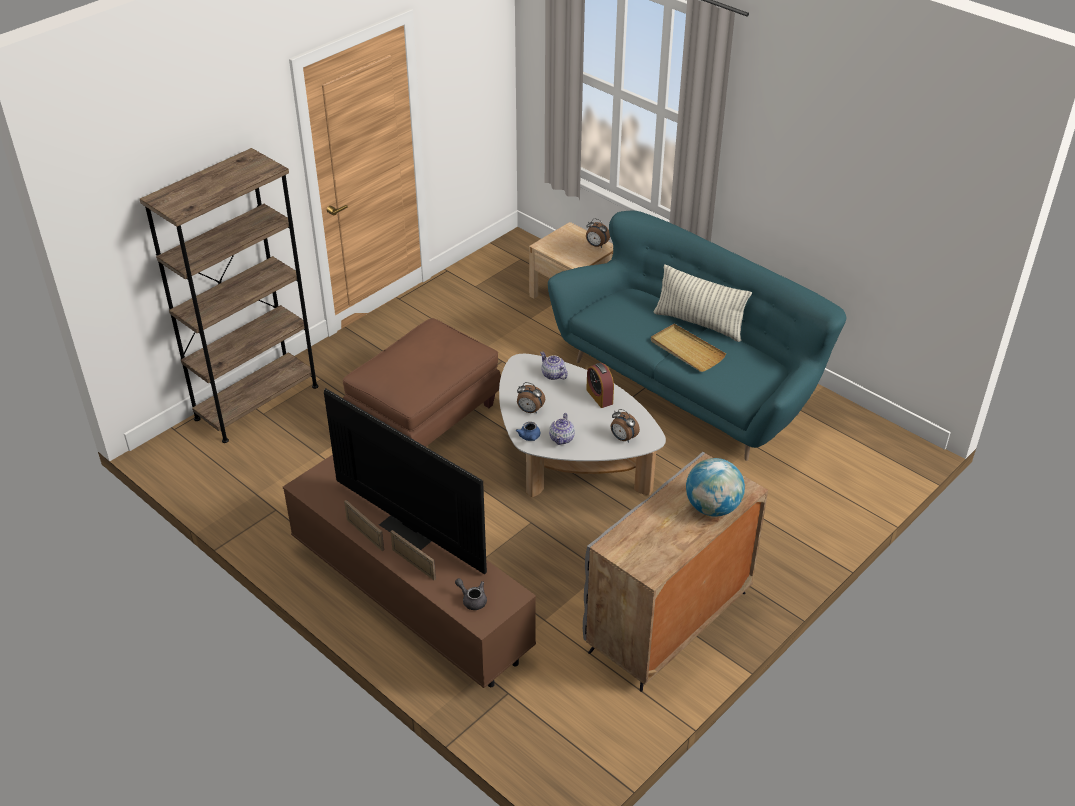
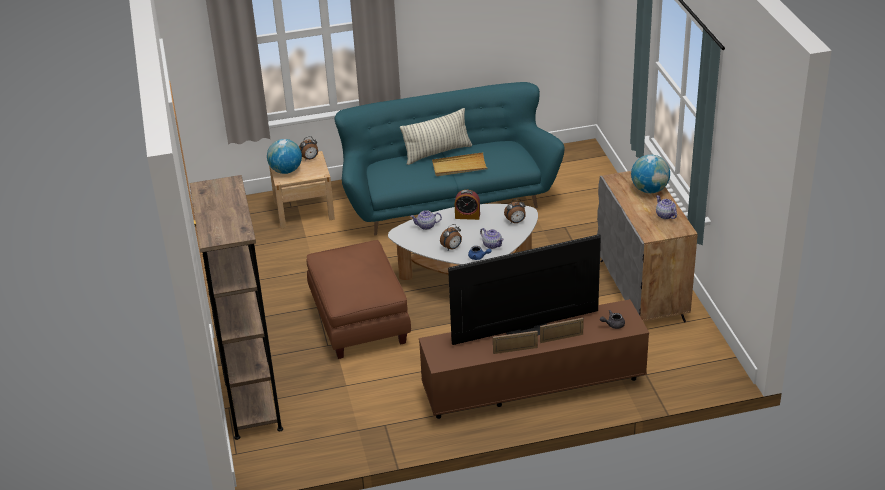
camera: 55 degrees left, 5 degrees down
(560, 241) = (286, 171): none -> globe
(667, 544) = (665, 215): none -> teapot

